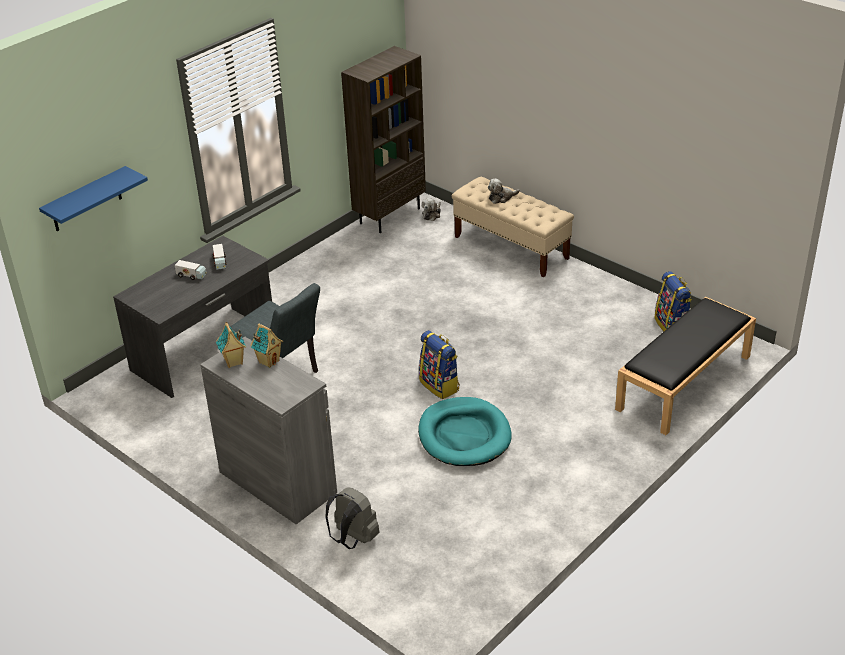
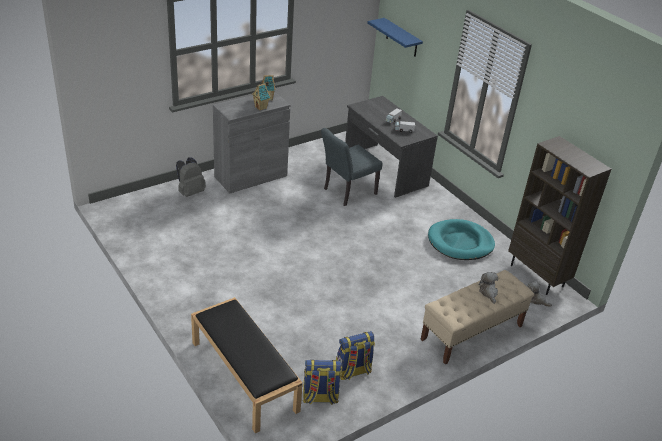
camera: 100 degrees right, 0 degrees up
(440, 385) = (305, 251): backpack -> backpack (353, 371)
(464, 435) = (249, 249): turquoise dog bed -> turquoise dog bed (460, 242)

